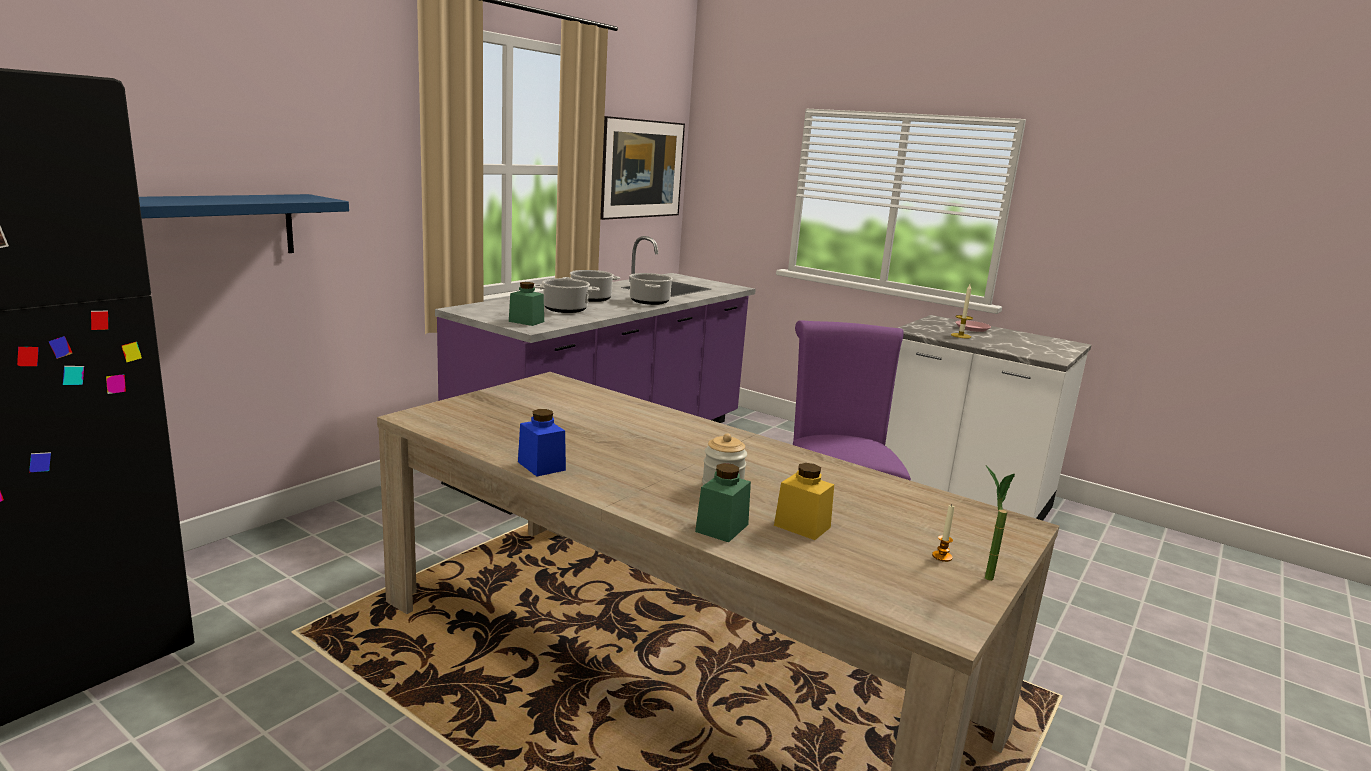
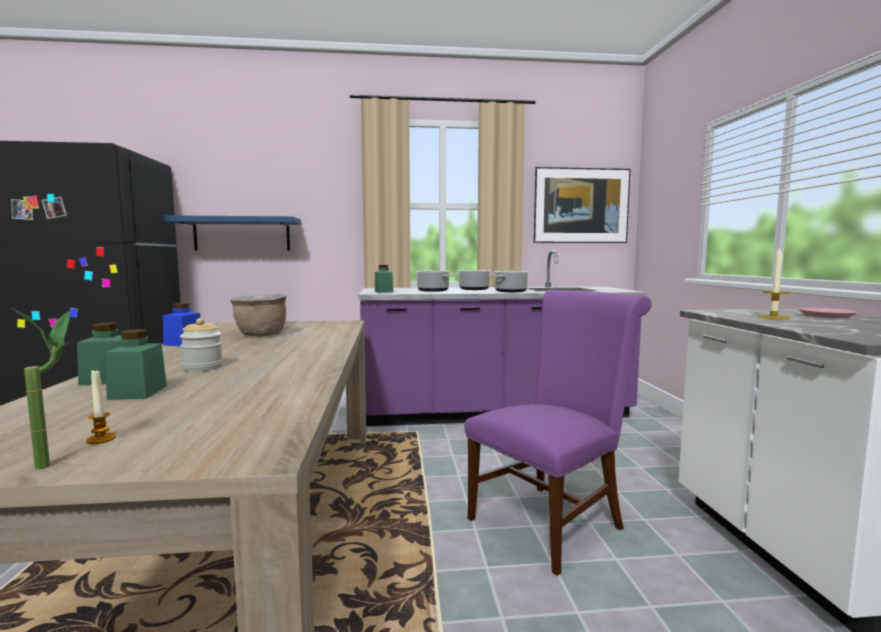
camera: 50 degrees right, 10 degrees down
(563, 428) = (261, 335): none -> brown cooking pot
(802, 526) = (138, 392): yellow jar -> green jar

